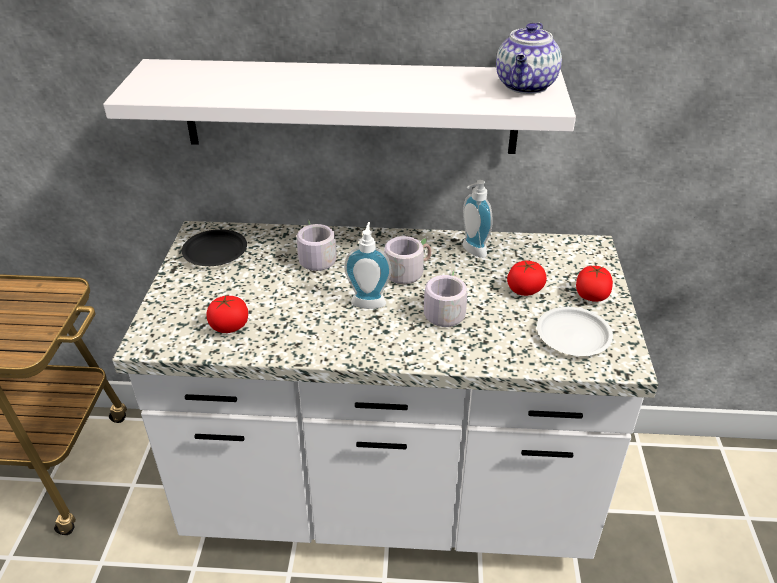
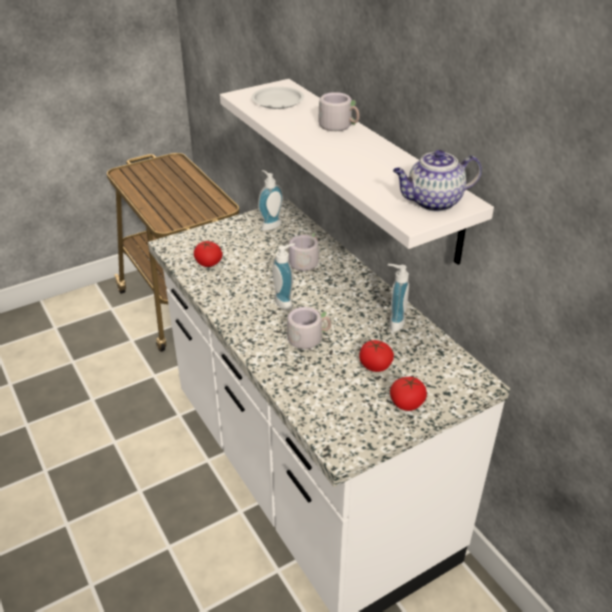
camera: 55 degrees right, 0 degrees up
(215, 252) = (269, 224): black plate -> soap dispenser
(406, 272) = (334, 304): grey mug -> grey mug (339, 126)
(573, 335) = (346, 410): white plate -> white plate (278, 101)

